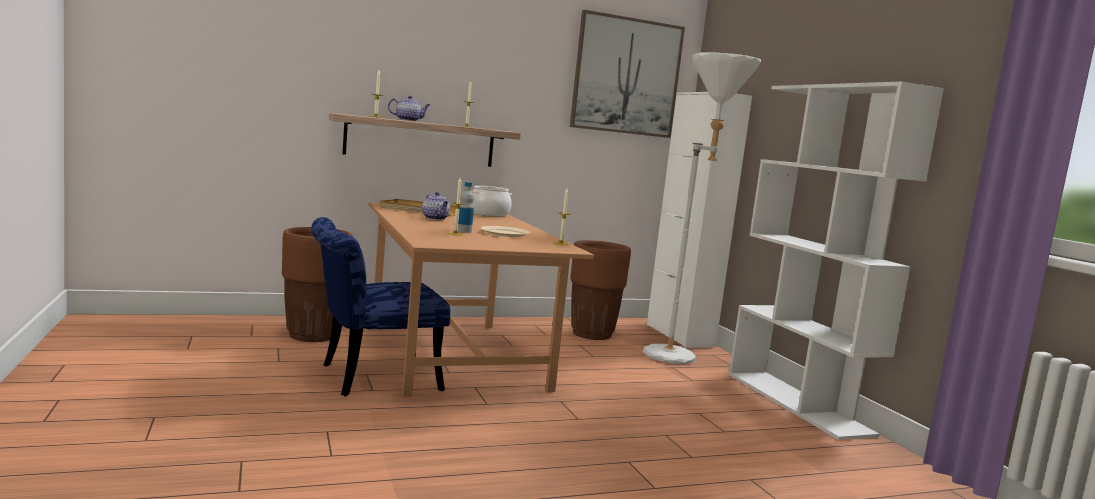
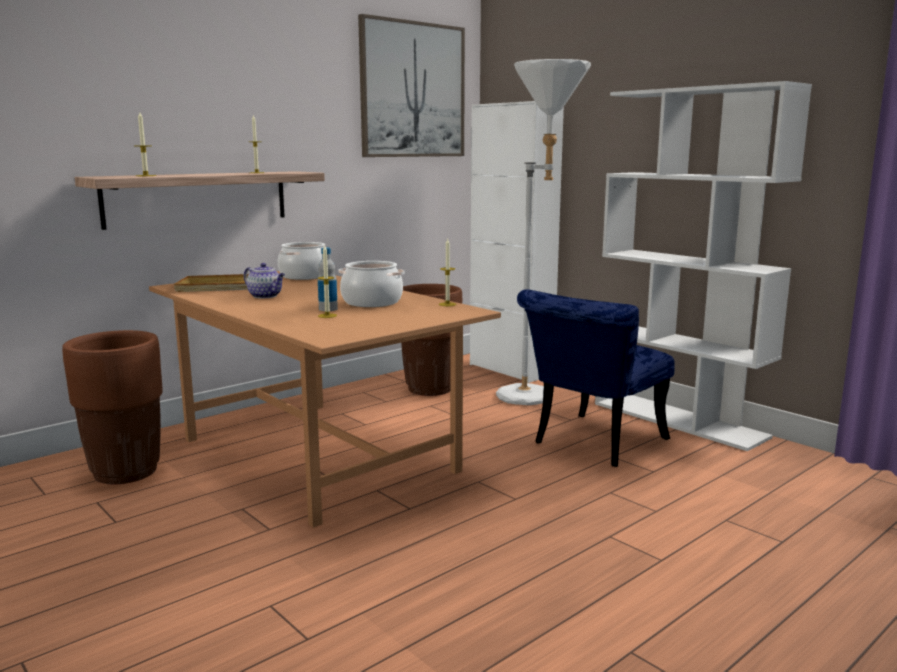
camera: 20 degrees left, 5 degrees up
(369, 377) = (250, 512): blue chair -> blue chair (592, 444)
(408, 120) = (185, 174): teapot -> none
(505, 233) = (372, 302): beige plate -> cooking pot

